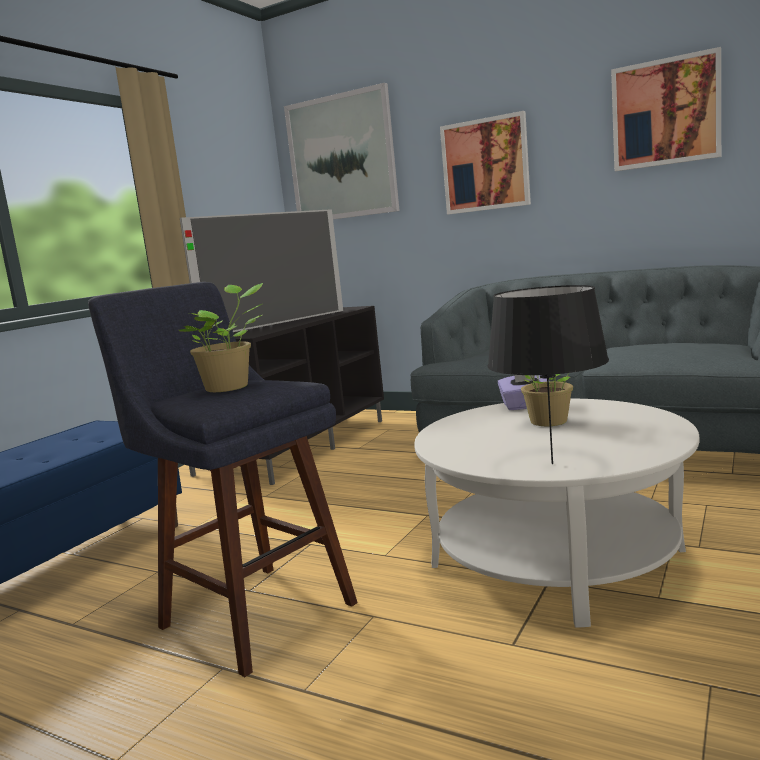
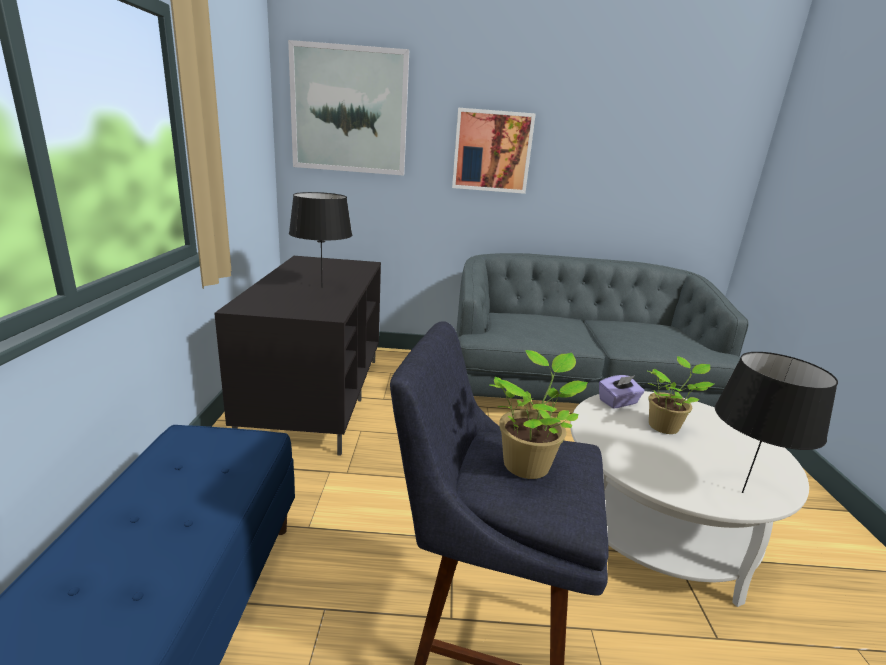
camera: 30 degrees left, 10 degrees up
(277, 323) = (321, 287): television -> black table lamp
(665, 112) = (639, 144): picture -> none

